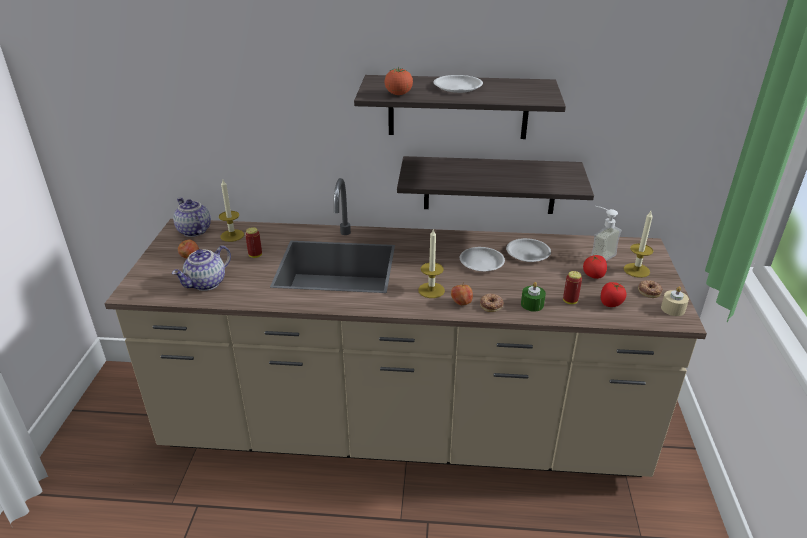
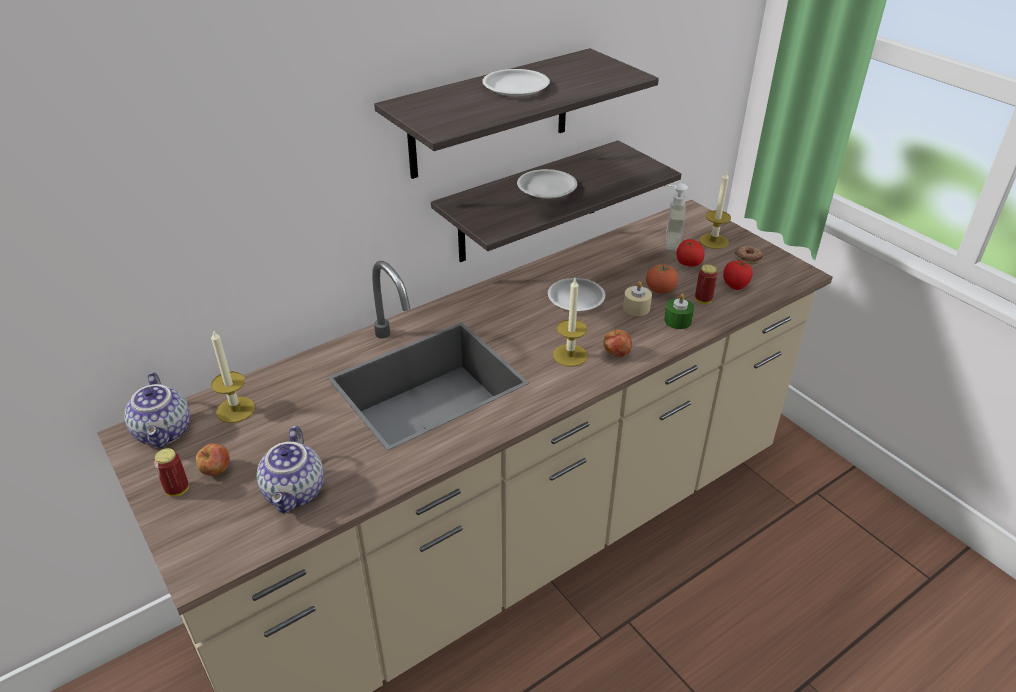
camera: 40 degrees left, 5 degrees up
(193, 231) = (165, 432): teapot -> teapot turned 120 degrees counterclockwise
(255, 255) = (308, 420): can -> can (177, 490)
(398, 94) = (471, 118): tomato -> tomato (660, 291)
(491, 305) = (645, 340): donut -> none
(528, 253) = (604, 267): white plate -> white plate (546, 188)
(673, 309) = (784, 266): beige candle -> beige candle (636, 308)

